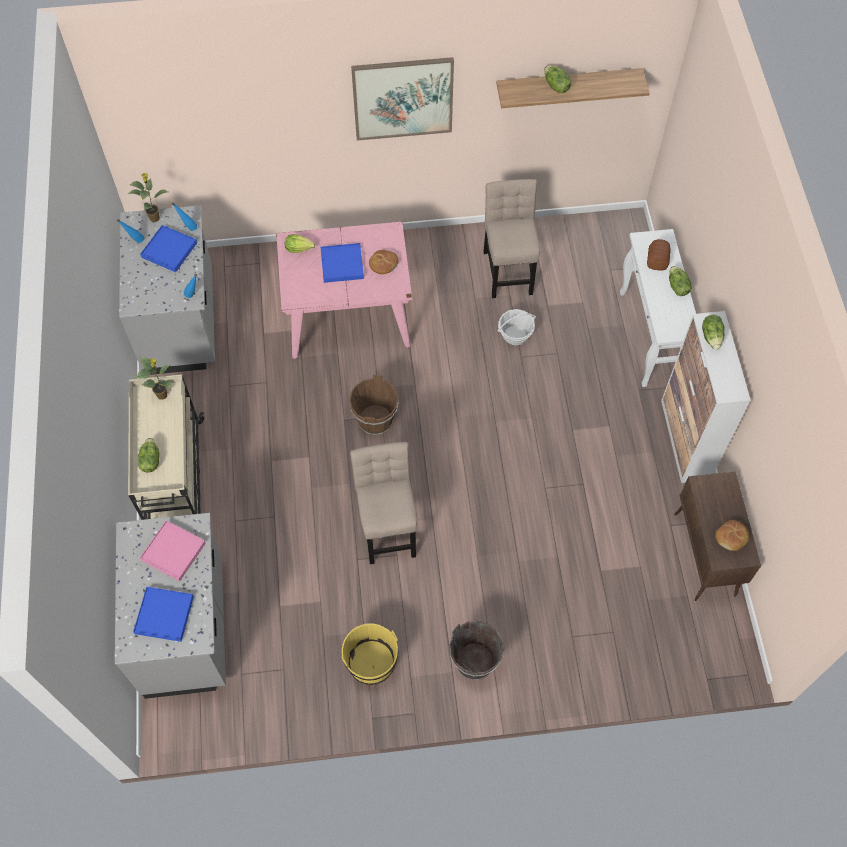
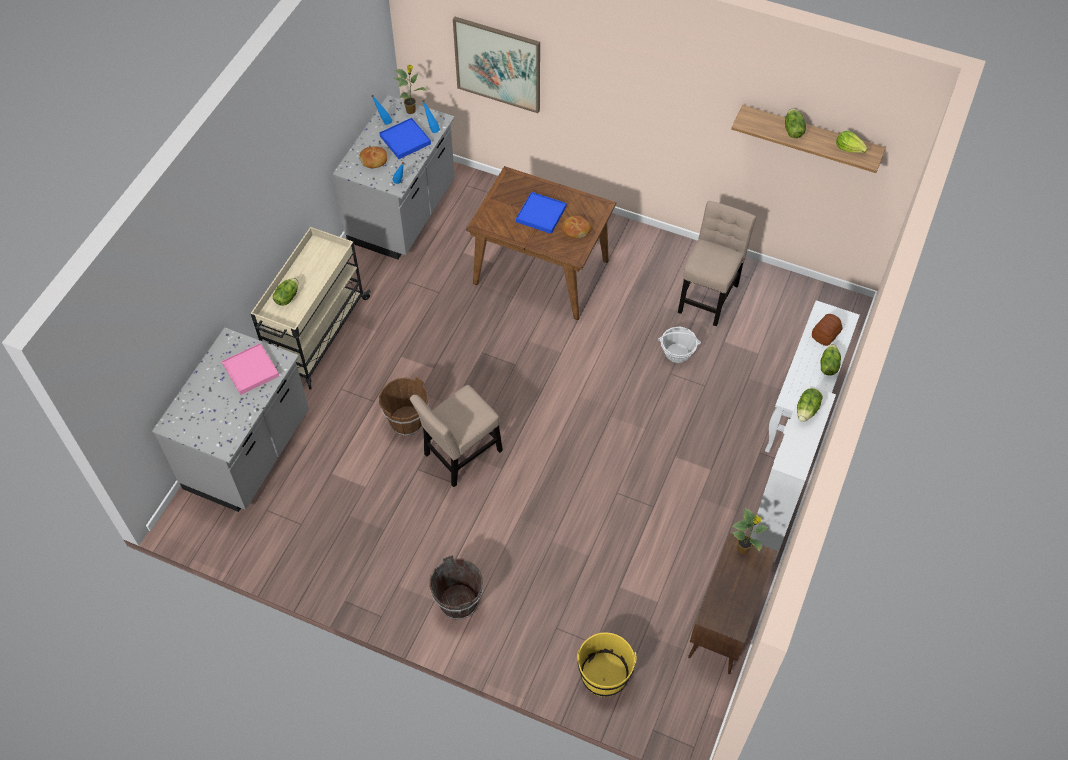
camera: 30 degrees right, 5 degrees down
(163, 395) = (330, 252): potted plant -> potted plant (743, 549)
(164, 615) = (212, 414): blue tray -> none
(299, 248) = (514, 186): lettuce -> lettuce (849, 148)
(349, 317) = (542, 272): pink dining table -> brown dining table
(371, 663) = (373, 557): yellow bucket -> yellow bucket (604, 675)
(375, 420) = (507, 365): brown bucket -> brown bucket (407, 421)
(387, 526) = (460, 455): beige chair -> beige chair turned 150 degrees counterclockwise
(403, 98) = (654, 88): picture -> picture (498, 64)
(731, 537) = (733, 604): bread -> bread (374, 160)

